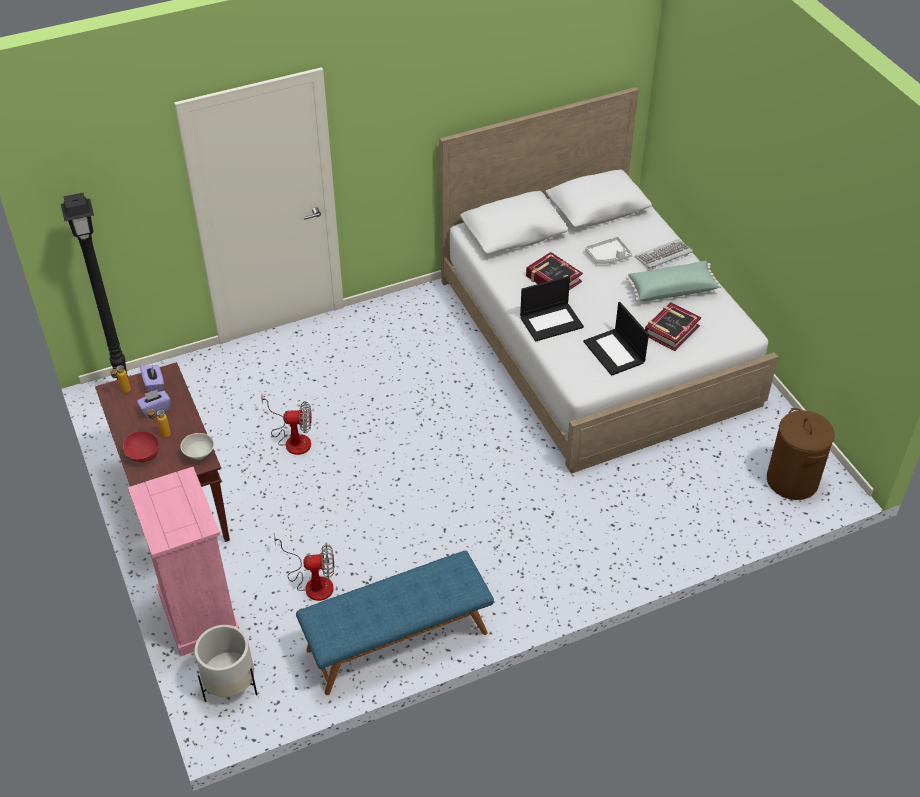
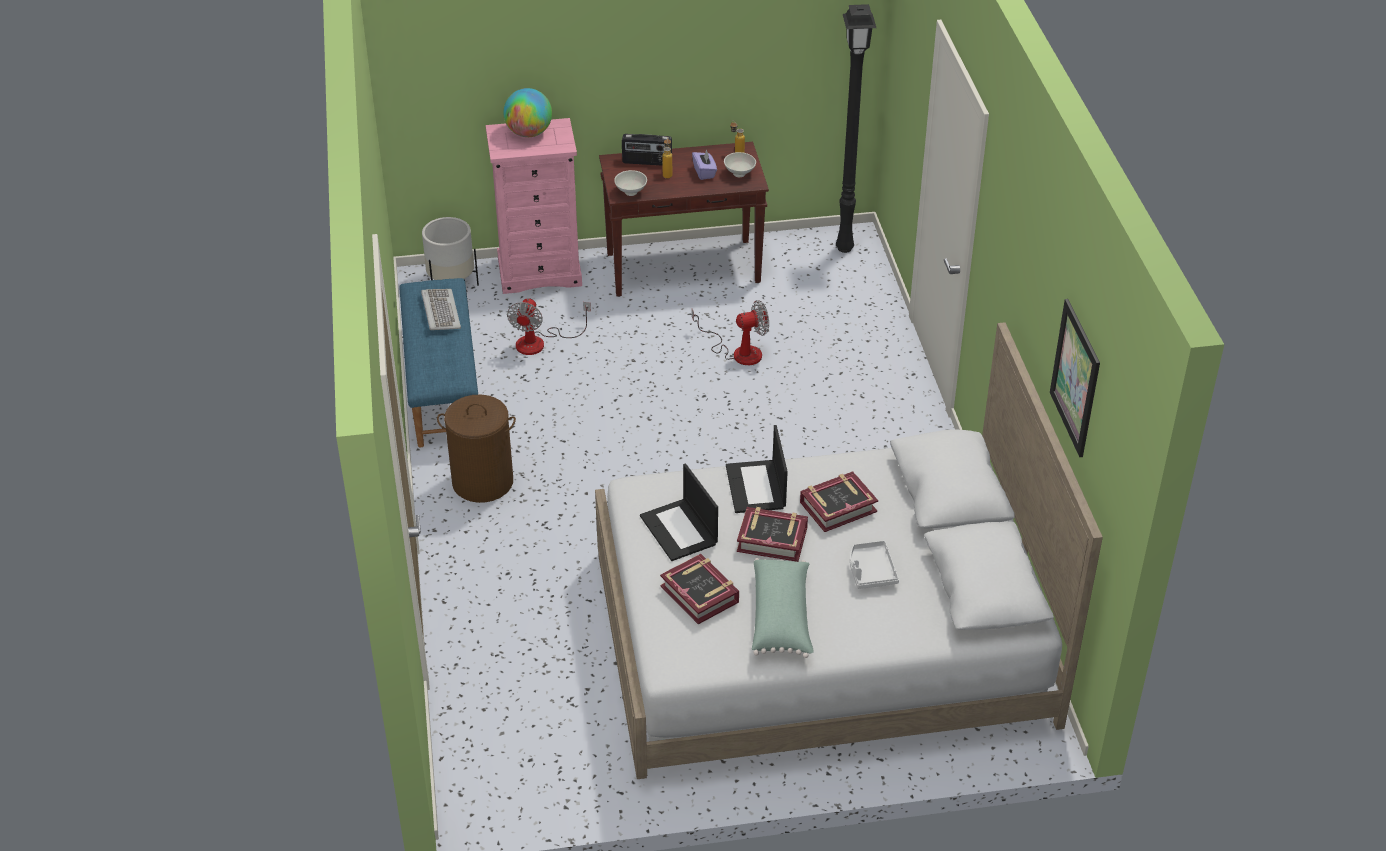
camera: 105 degrees right, 5 degrees down
(142, 454) = (647, 162): red bowl -> radio
(154, 384) = (740, 173): purple tissue box -> white bowl
(164, 512) = (529, 133): none -> globe
(292, 439) = (738, 352): fan -> fan turned 120 degrees counterclockwise
(553, 61) = (1075, 378): none -> picture
(601, 305) = (772, 539): none -> book
(615, 352) = (680, 530): laptop -> laptop turned 105 degrees counterclockwise
(663, 256) = (855, 629): keyboard -> keyboard (440, 312)
(792, 481) = (496, 764): brown laundry basket -> brown laundry basket (482, 482)

